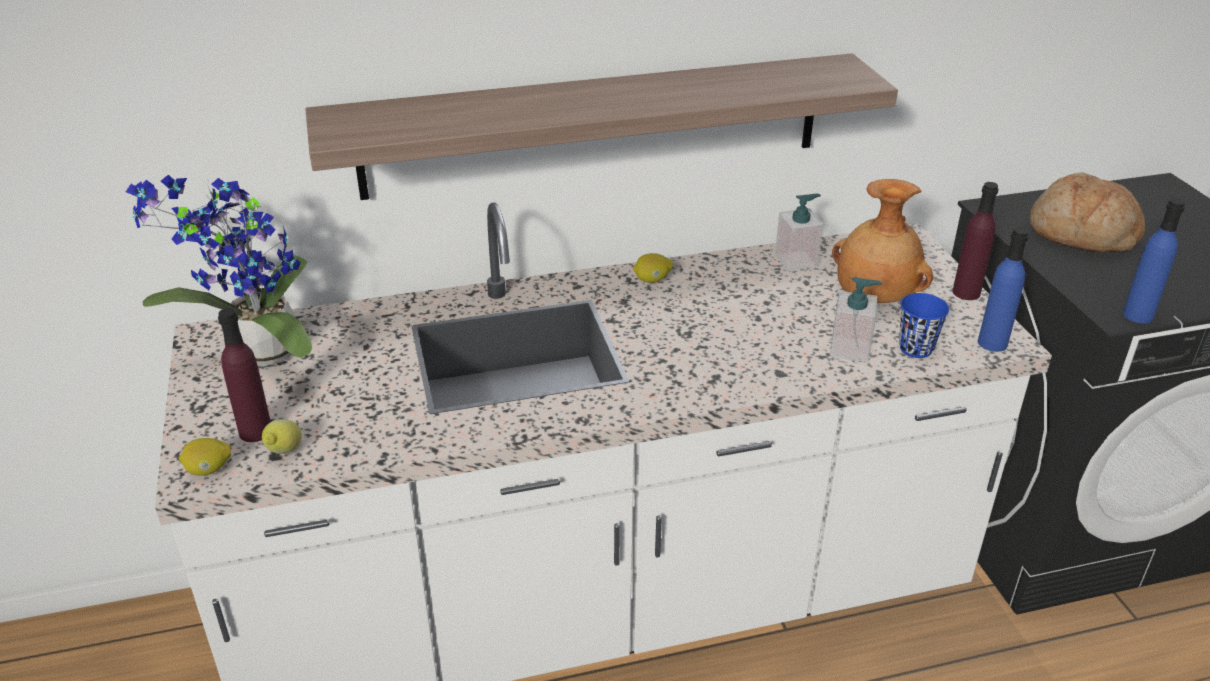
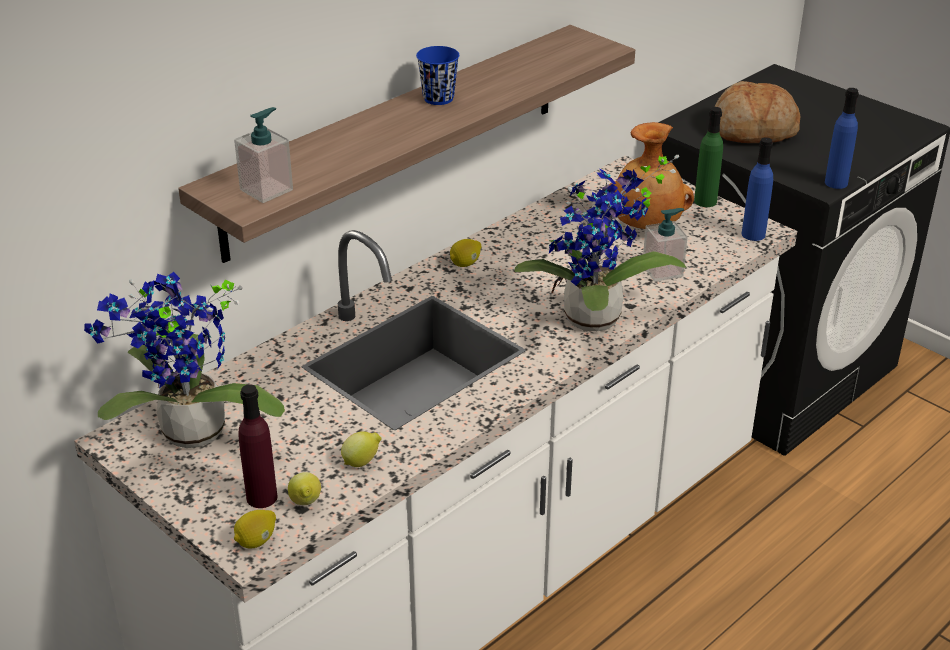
camera: 30 degrees left, 0 degrees up
(370, 433) = (362, 462): none -> lemon
(726, 378) = (595, 322): none -> potted plant
(796, 261) = (562, 213): soap dispenser -> soap dispenser (266, 190)
(915, 348) = (706, 255): blue cup -> blue cup (438, 98)
(966, 292) = (705, 201): purple bottle -> green bottle

